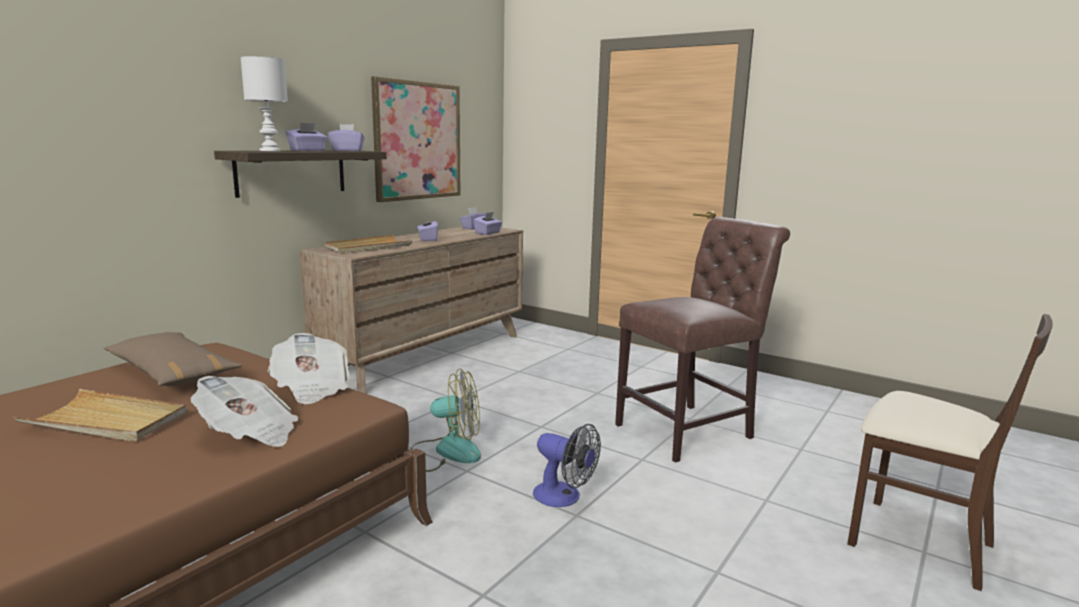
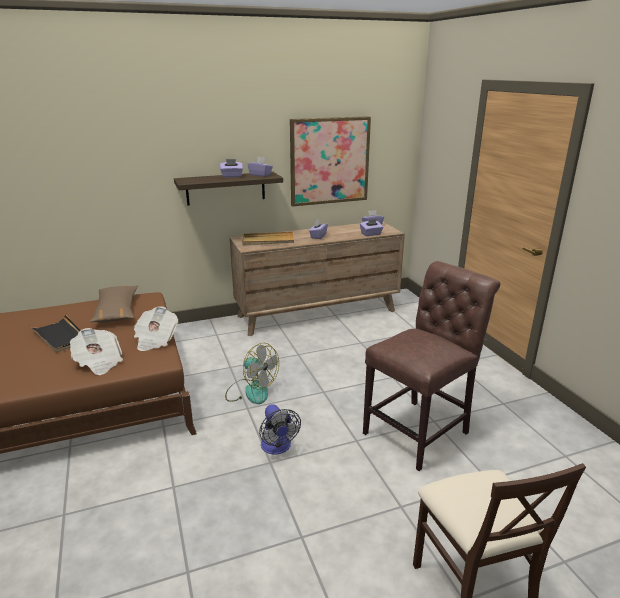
camera: 35 degrees right, 10 degrees up
(106, 421) = (60, 336): beige tray -> black tray
(270, 150) = (204, 178): white table lamp -> none
(690, 430) = (420, 431): brown chair -> brown chair turned 45 degrees counterclockwise

